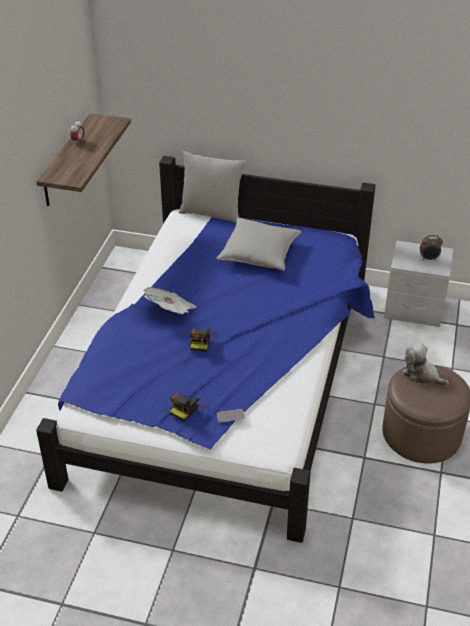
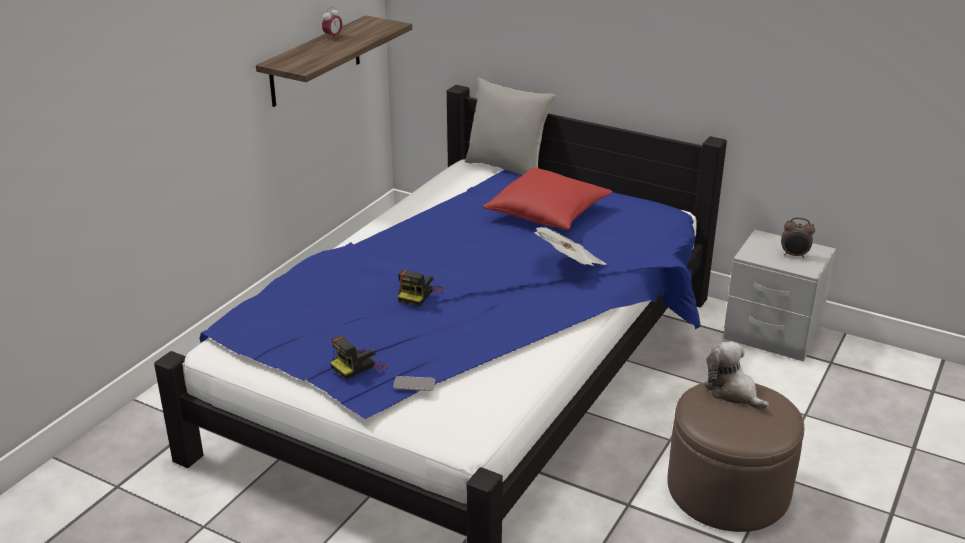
camera: 15 degrees right, 10 degrees down
(170, 311) = (396, 256): newspaper -> newspaper (569, 264)
(259, 254) = (548, 214): grey pillow -> red pillow

